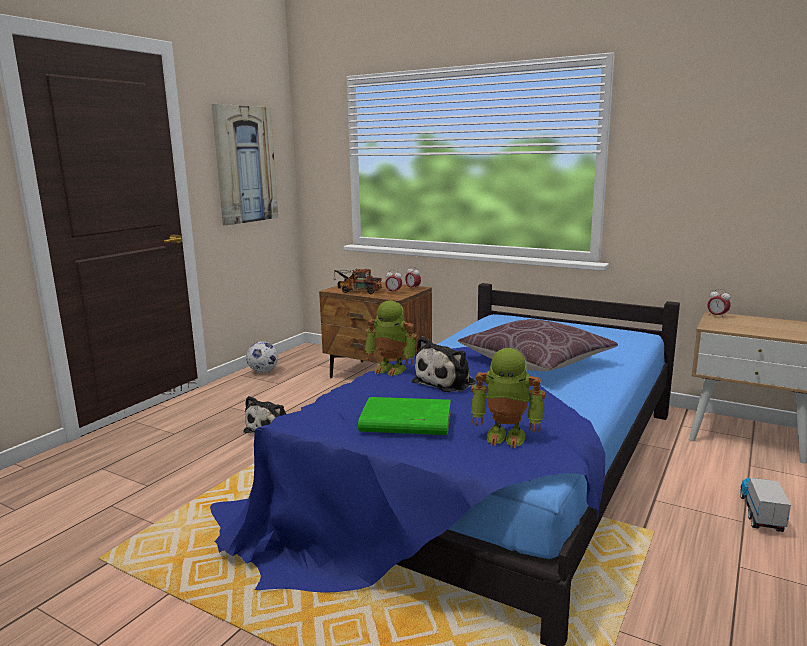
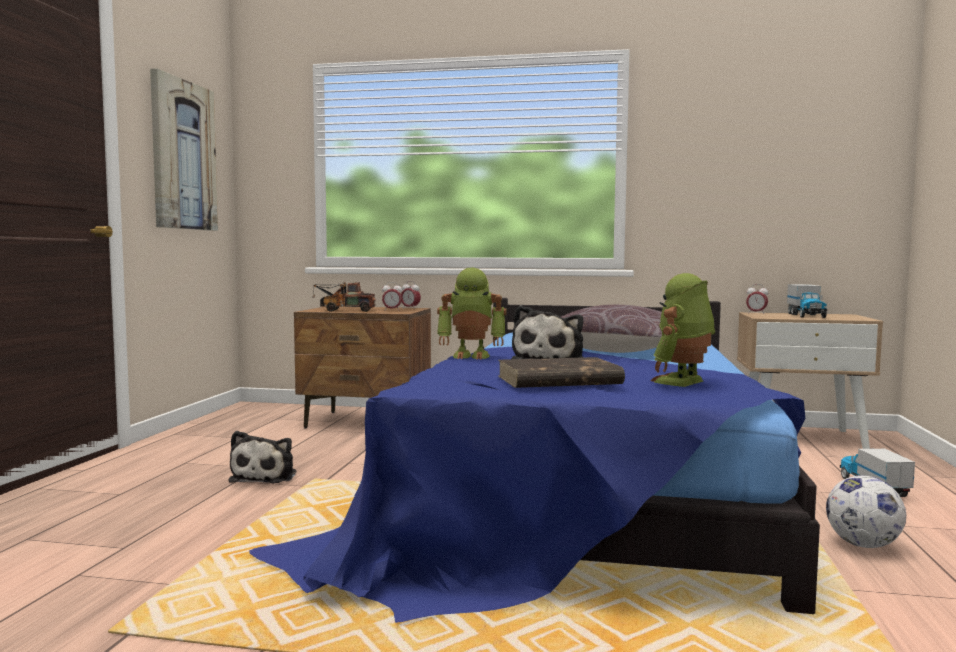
camera: 20 degrees left, 10 degrees down
(263, 371) = (204, 428): football -> football (862, 545)
(405, 422) = (557, 380): green book -> brown book
(506, 435) = (683, 382): toy robot -> toy robot turned 135 degrees clockwise
(764, 325) = (806, 315): none -> toy truck

